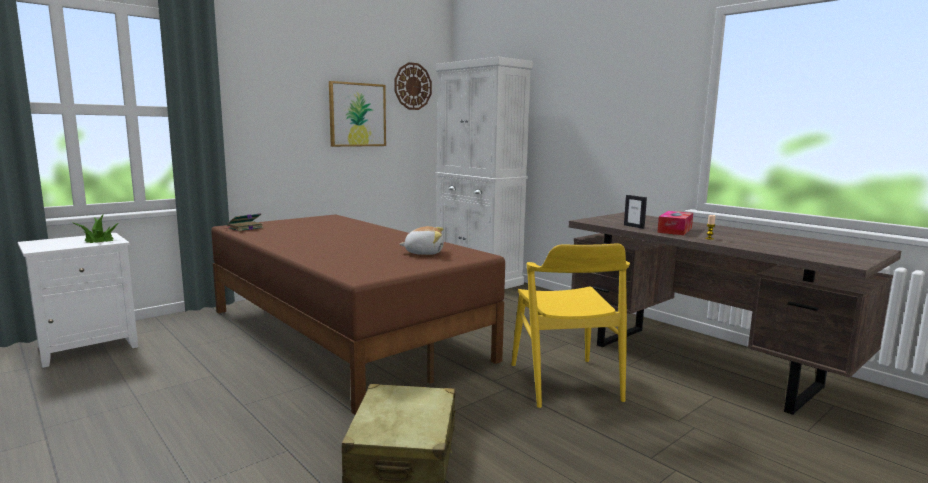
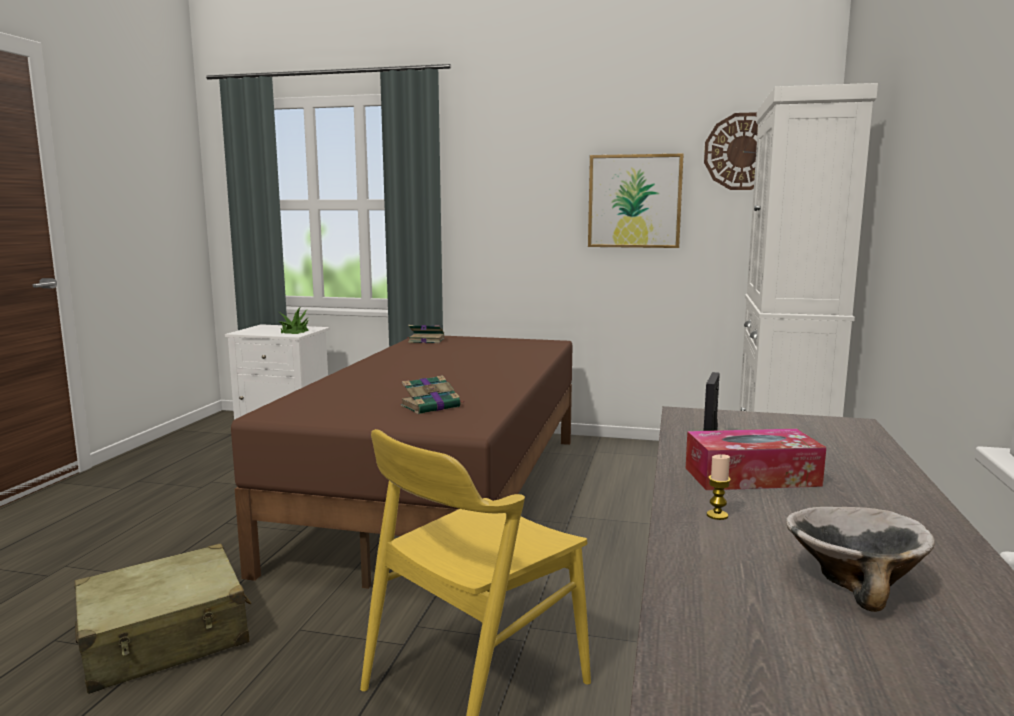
camera: 55 degrees right, 0 degrees up
(424, 253) = (432, 406): plush toy -> book
(769, 240) = (853, 581): none -> bowl

